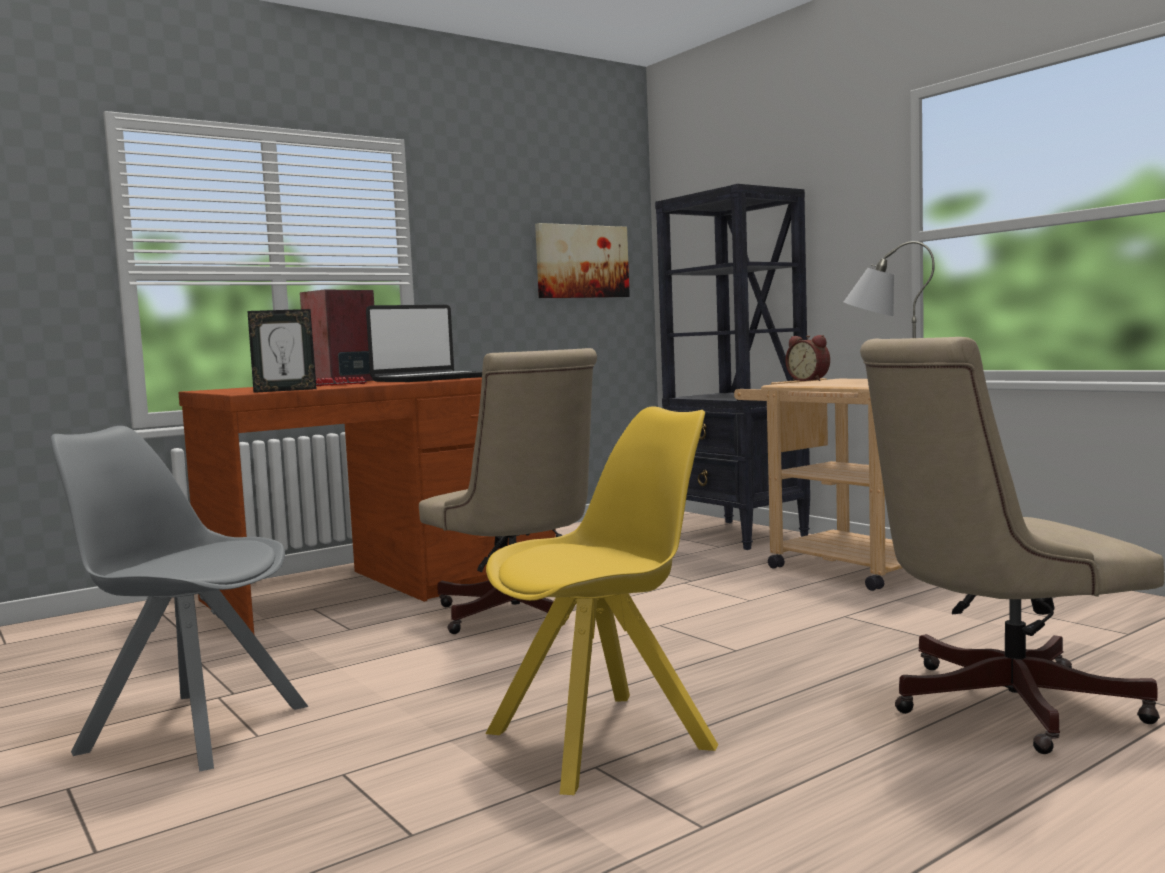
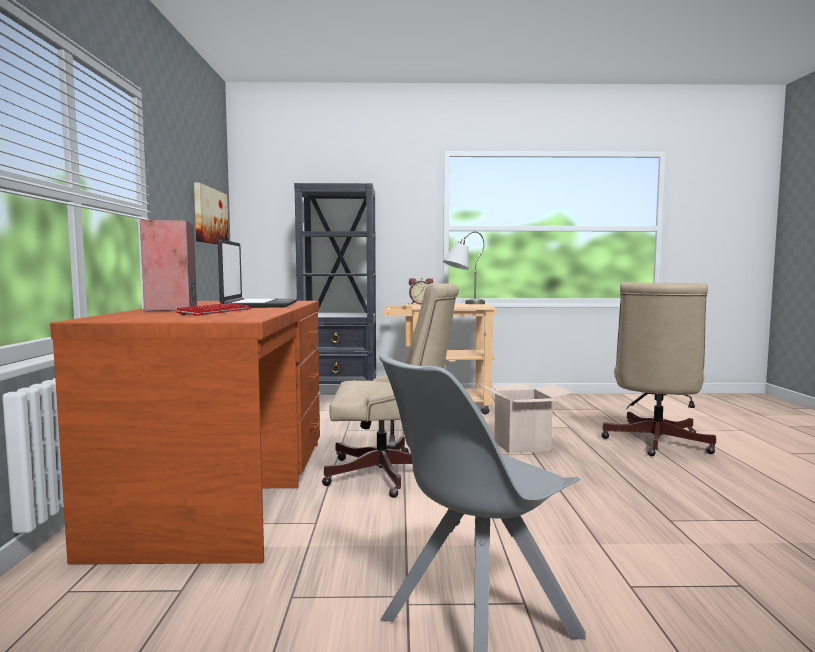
camera: 55 degrees left, 0 degrees up
(285, 390) = (260, 316): picture frame -> none
(605, 739) = (634, 509): yellow chair -> none
(762, 637) = (522, 445): none -> cardboard box

